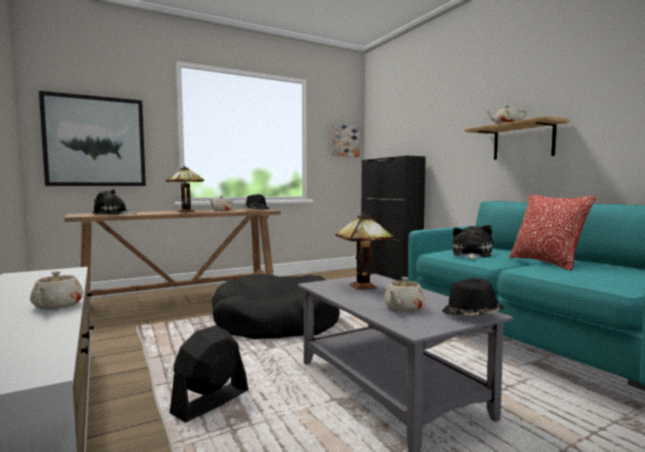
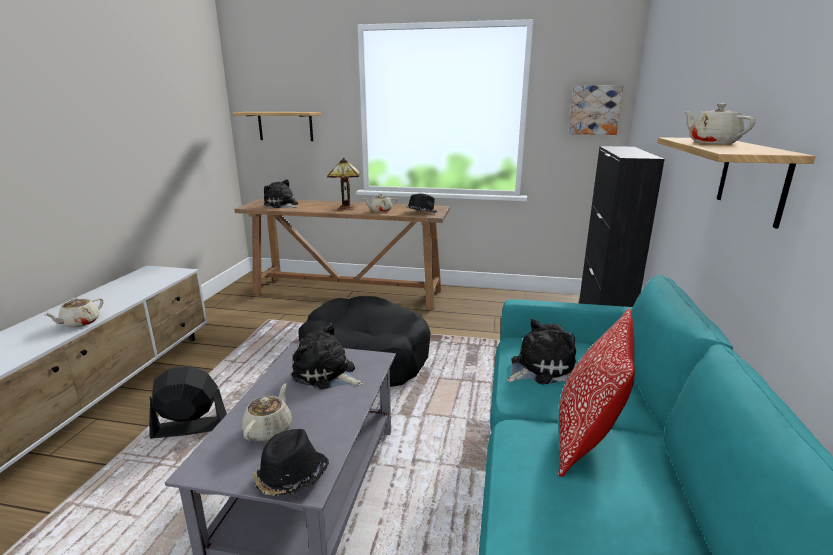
camera: 40 degrees right, 15 degrees up
(95, 141) = (285, 126): picture -> shelf
(365, 287) = (326, 374): table lamp -> plush toy
(403, 308) = (269, 429): beige teapot -> beige teapot turned 120 degrees clockwise

